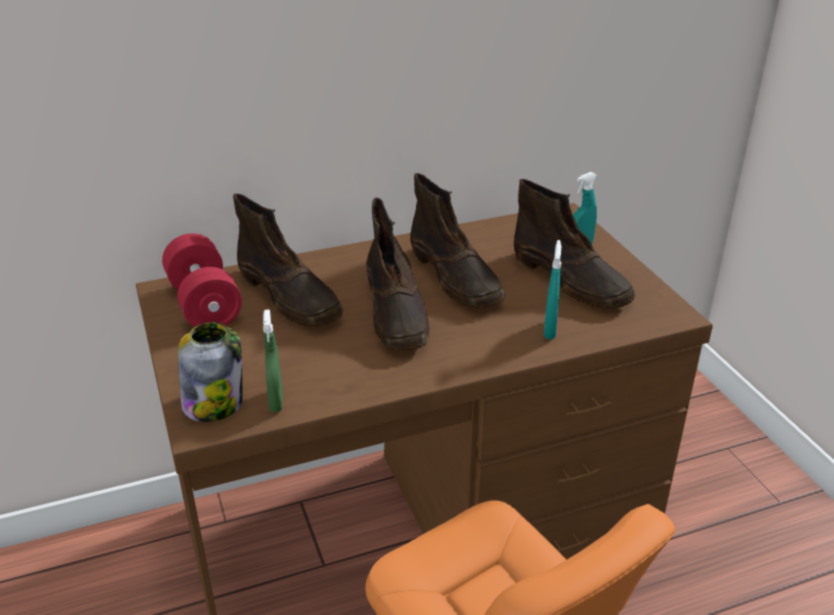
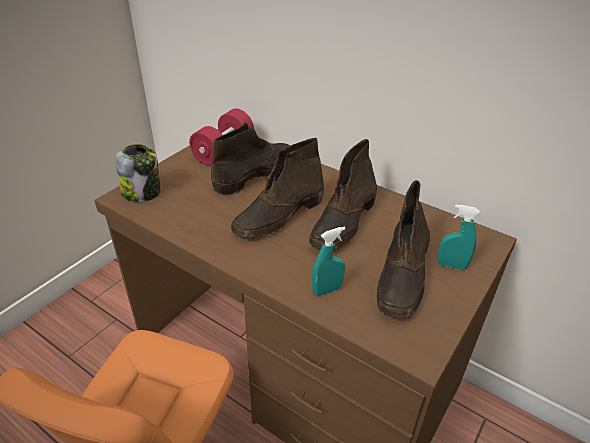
camera: 55 degrees right, 5 degrees up
(276, 401) = (157, 210): green spray bottle -> none
(290, 297) = (256, 173): brown boot -> brown boot turned 150 degrees counterclockwise

